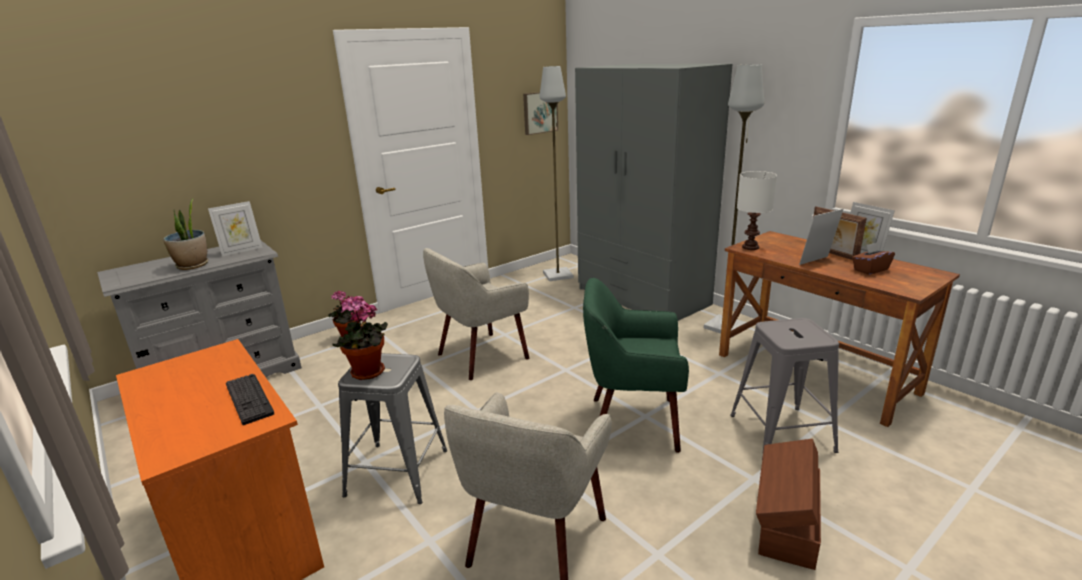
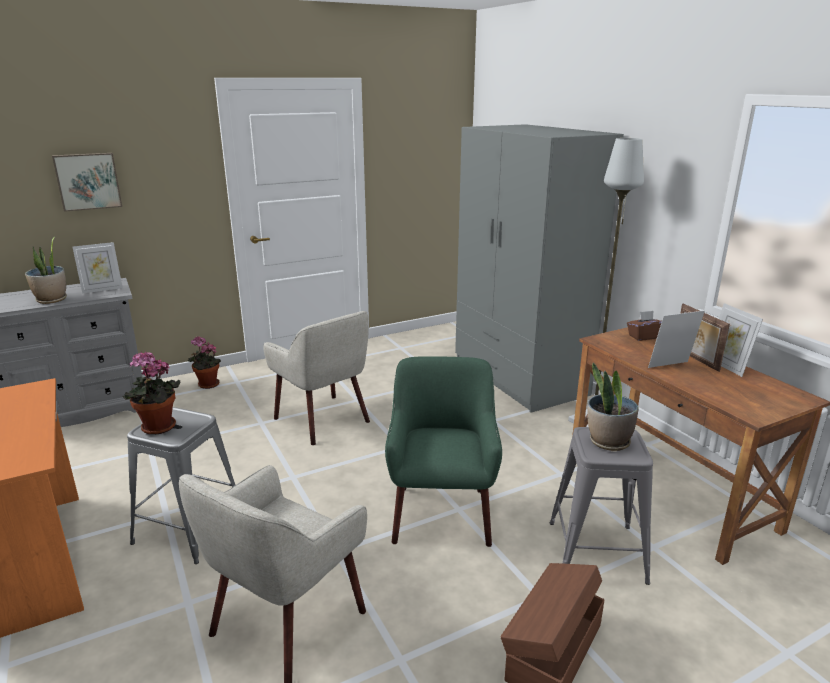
camera: 10 degrees right, 0 degrees up
(249, 399) = (27, 440): keyboard -> none
(481, 356) = (323, 420): beige armchair -> beige armchair turned 105 degrees counterclockwise
(539, 112) = (437, 168): picture -> picture (88, 181)
(558, 275) = (441, 342): grey floor lamp -> none
(632, 422) = (441, 514): green armchair -> green armchair turned 75 degrees clockwise
(750, 247) = (607, 340): white table lamp -> none
(792, 330) = (608, 442): none -> potted plant
(870, 270) = (725, 383): brown tissue box -> brown tissue box (644, 336)

